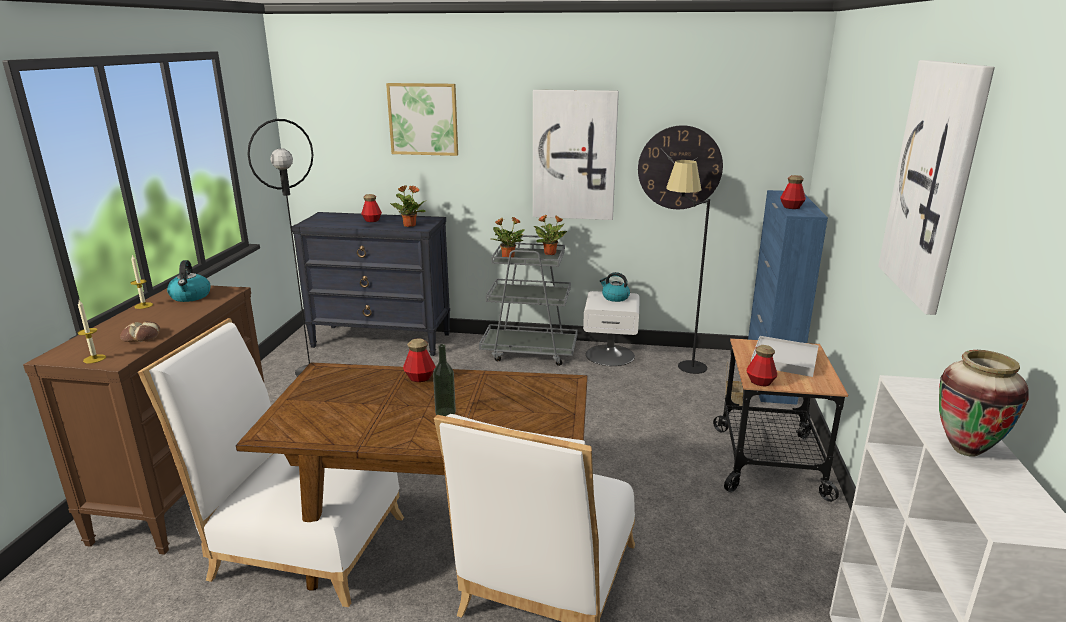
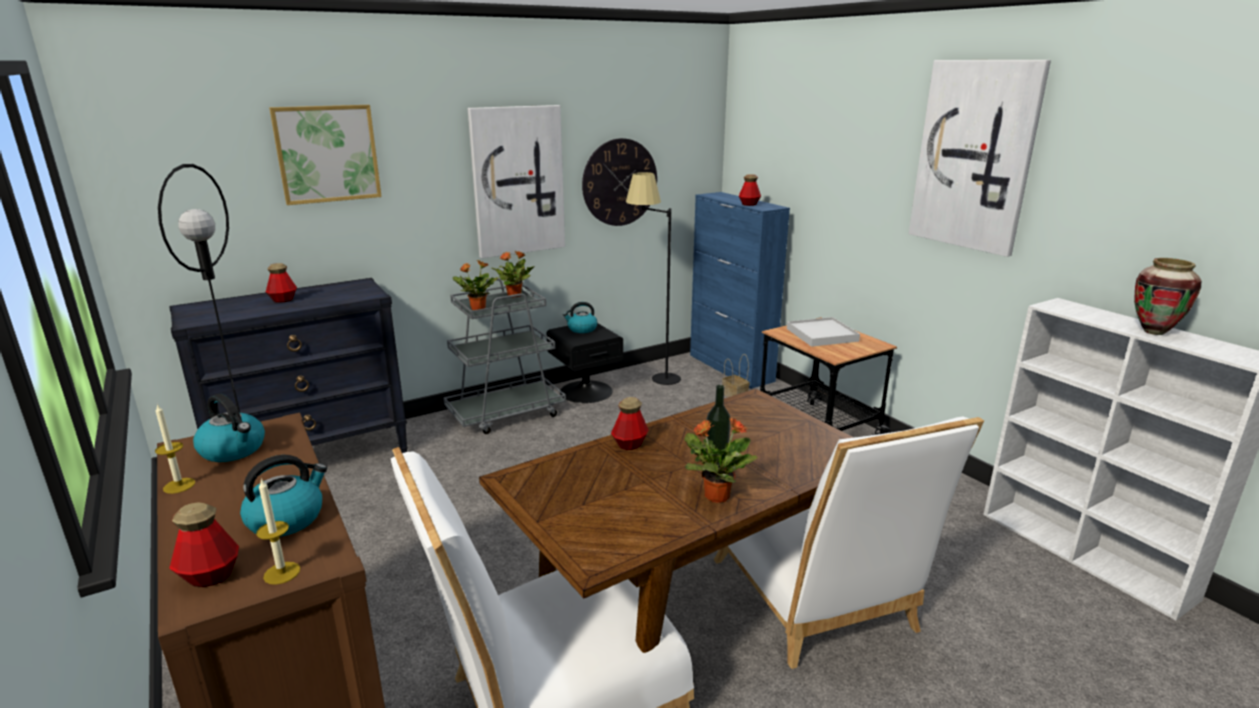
camera: 40 degrees left, 0 degrees up
(142, 336) = (287, 519): bread -> kettle
(409, 225) = (348, 295): potted plant -> potted plant (716, 496)
(610, 355) = (585, 391): white nightstand -> black nightstand
(760, 382) = (838, 356): bottle -> bottle (210, 576)

